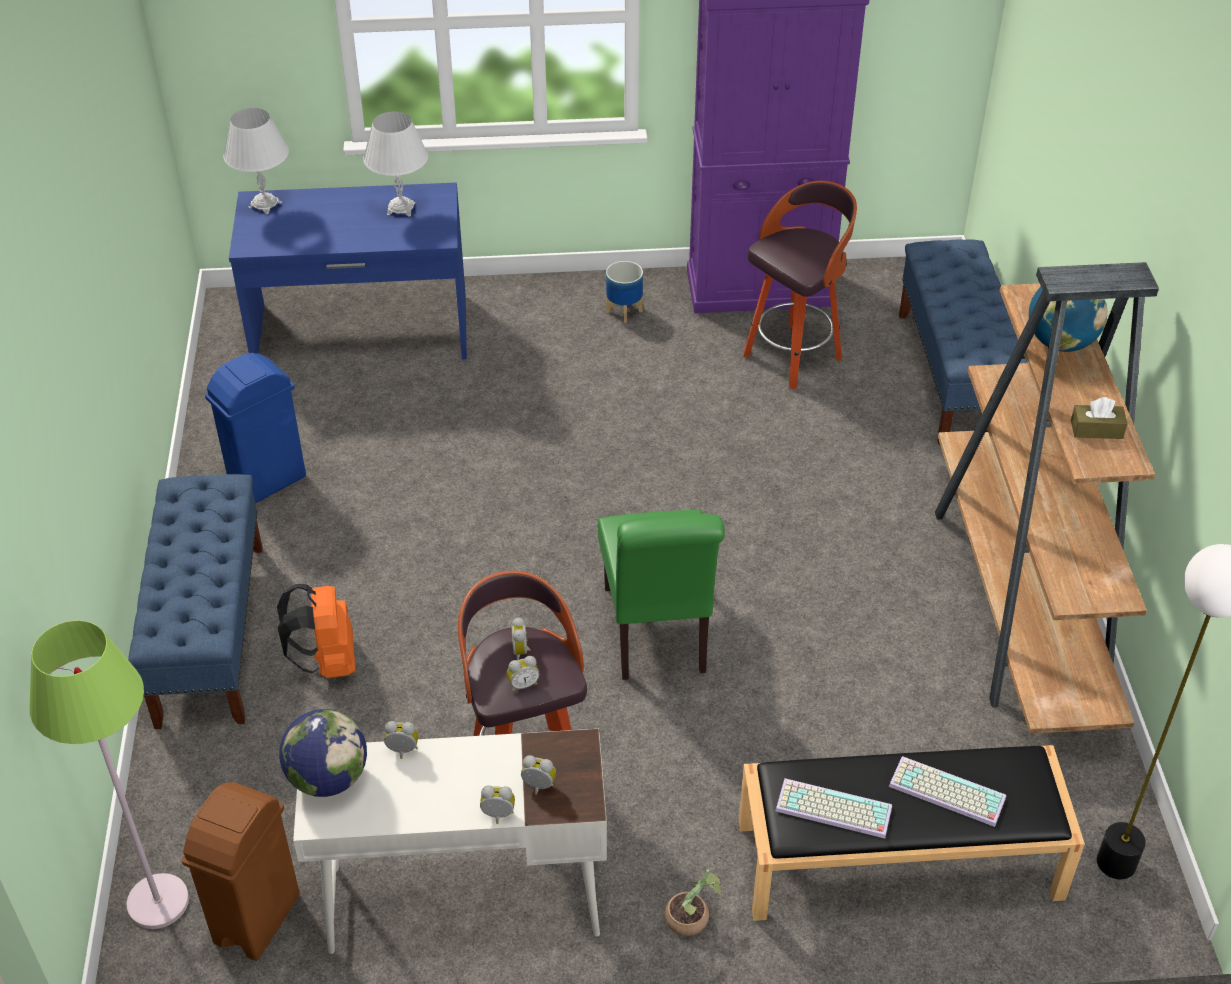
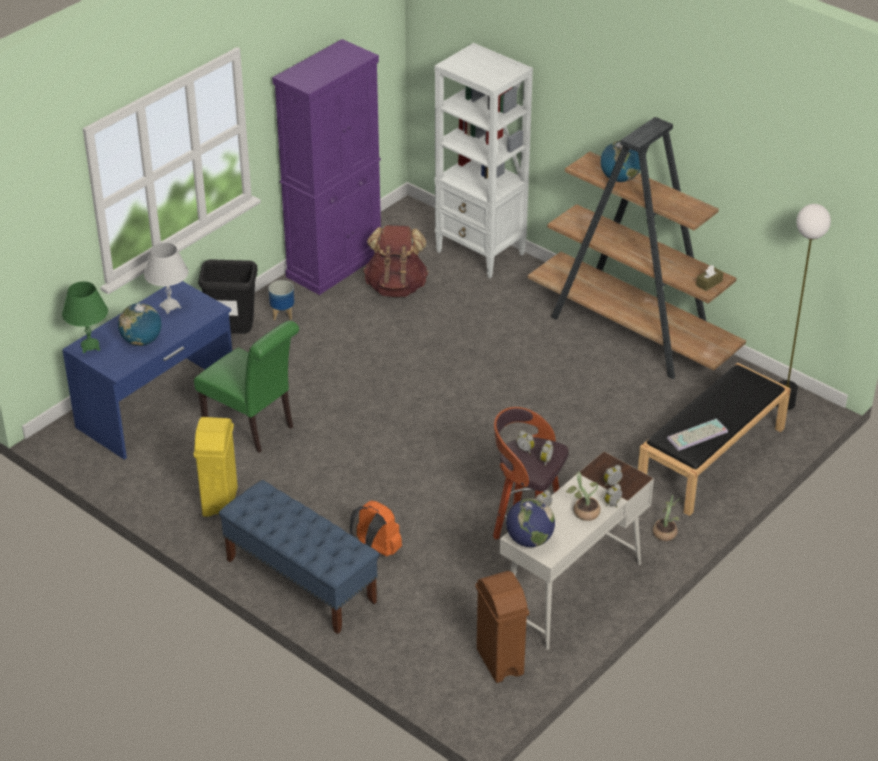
camera: 45 degrees left, 5 degrees down
(158, 902) = (448, 689): green floor lamp -> none
(265, 205) = (90, 346): white table lamp -> green table lamp
(269, 480) = (220, 501): blue trash can -> yellow trash can
(318, 229) = (142, 341): none -> globe
(447, 794) = (583, 511): none -> potted plant
(540, 305) = (234, 336): none -> black trash can
(657, 636) = (505, 442): green chair -> green chair (253, 426)
(794, 356) = (396, 287): stool -> brown backpack
(945, 793) = (727, 402): keyboard -> none
(954, 376) = (481, 253): blue bench -> white bookcase
(1096, 429) = (677, 204): brown tissue box -> brown tissue box (709, 283)

